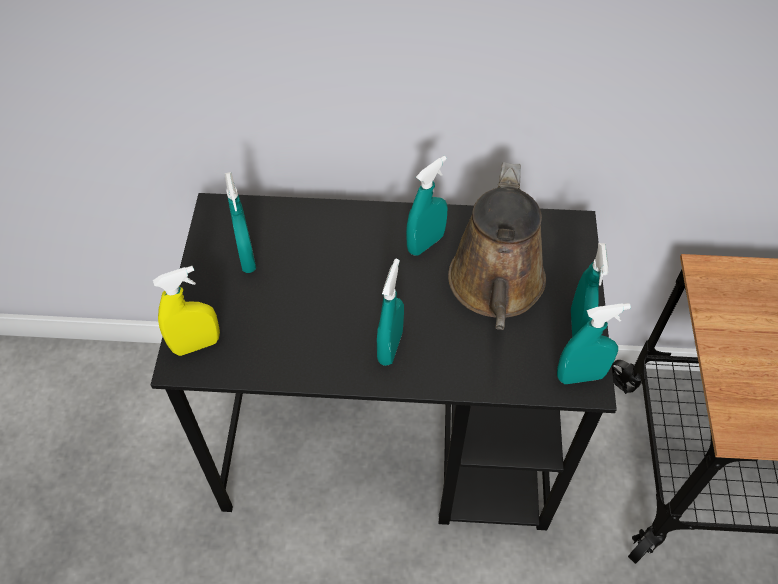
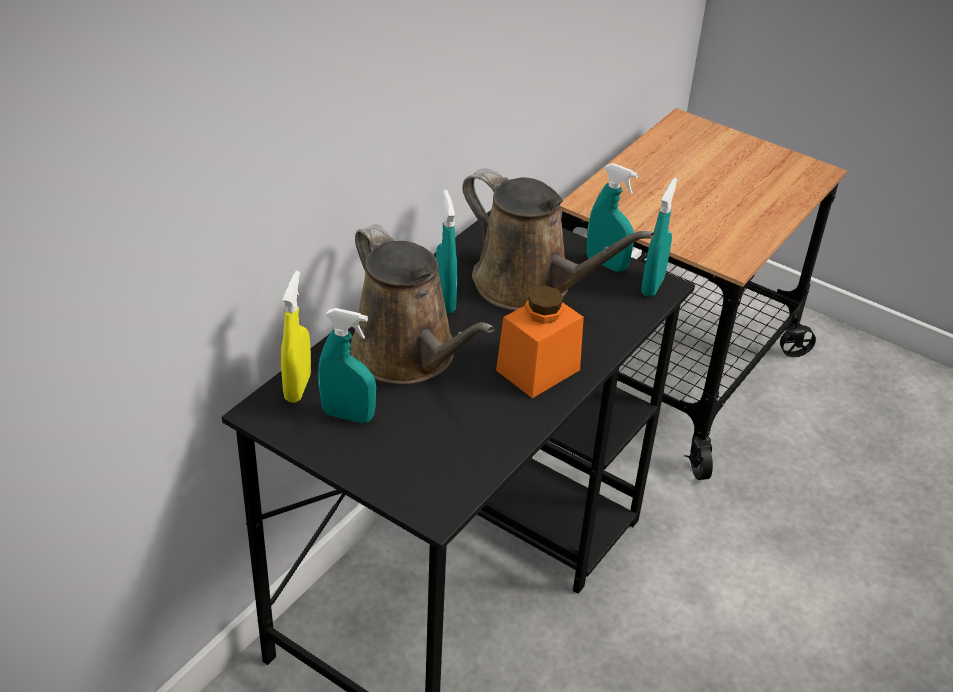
camera: 60 degrees left, 15 degrees down
(196, 345) = (423, 492): yellow spray bottle -> yellow spray bottle (298, 387)
(340, 257) = (409, 356): none -> brown watering can
(390, 347) = (538, 370): turquoise spray bottle -> orange jar

